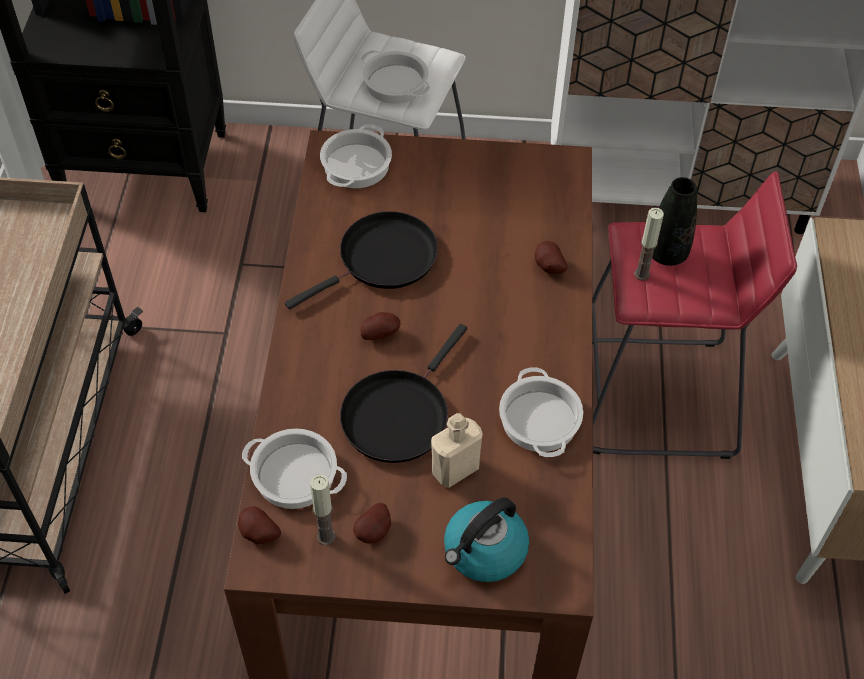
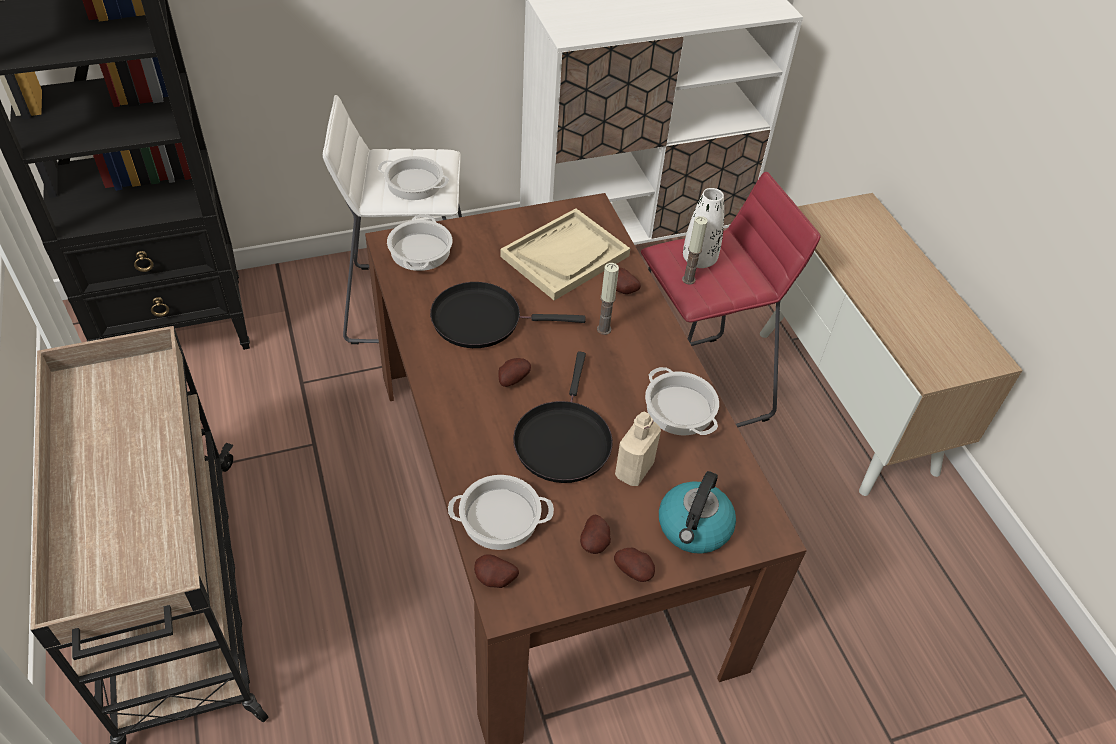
camera: 25 degrees left, 5 degrees down
(326, 536) = (555, 561): candle -> candle (604, 329)
(382, 259) = (482, 320): black frying pan -> black frying pan turned 120 degrees counterclockwise
(399, 574) = (634, 571): none -> potato
(507, 210) = (565, 256): none -> beige tray
(667, 254) = (699, 260): black vase -> white vase

